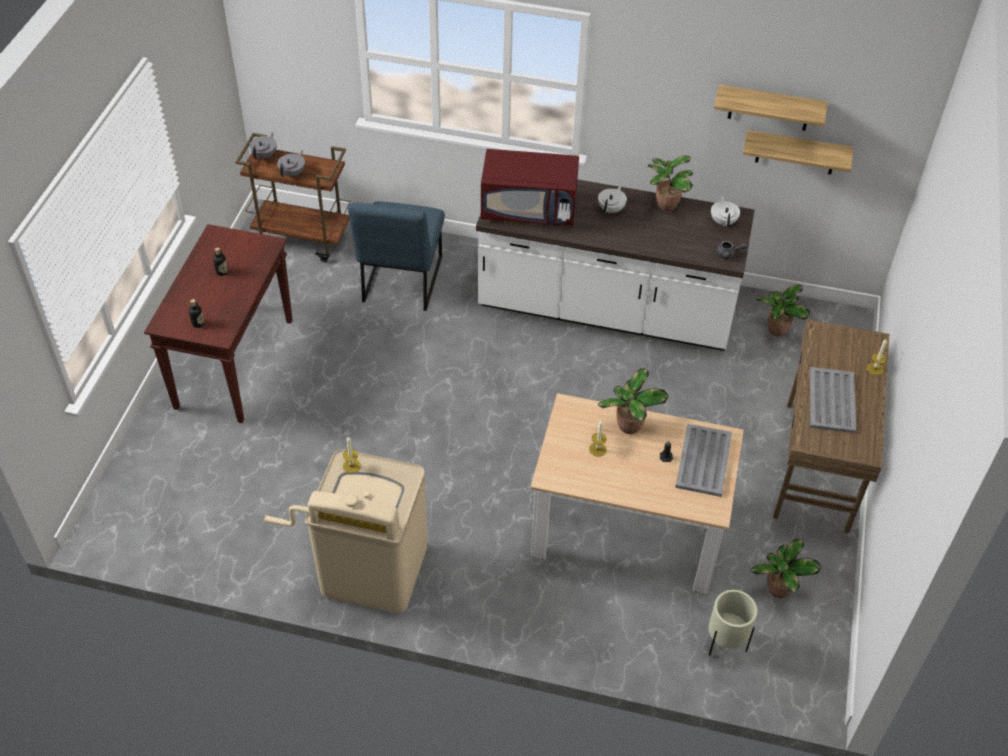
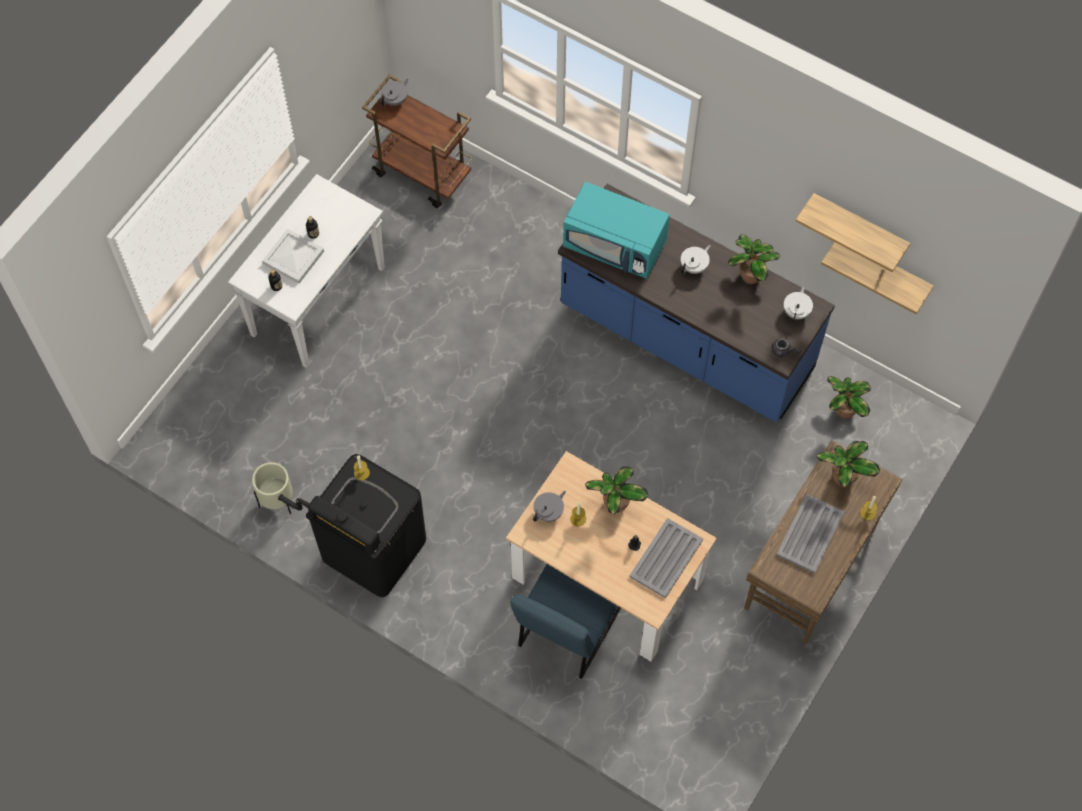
camera: 20 degrees right, 15 degrees up
(209, 295) = (294, 257): none -> white tray
(234, 363) = (318, 300): brown console table -> white console table
(293, 173) = (415, 129): grey teapot -> grey teapot (549, 512)
(371, 571) = (371, 549): beige washing machine -> black washing machine
(401, 281) = (501, 250): blue chair -> blue chair (567, 628)
(529, 209) = (615, 245): red microwave -> turquoise microwave
(606, 310) = (685, 340): white counter -> blue counter
(725, 643) = (646, 711): beige planter -> beige planter (277, 502)
(778, 590) = (715, 678): potted plant -> potted plant (842, 479)

